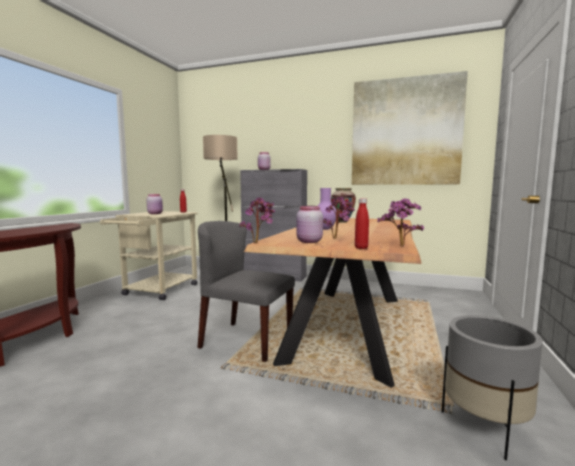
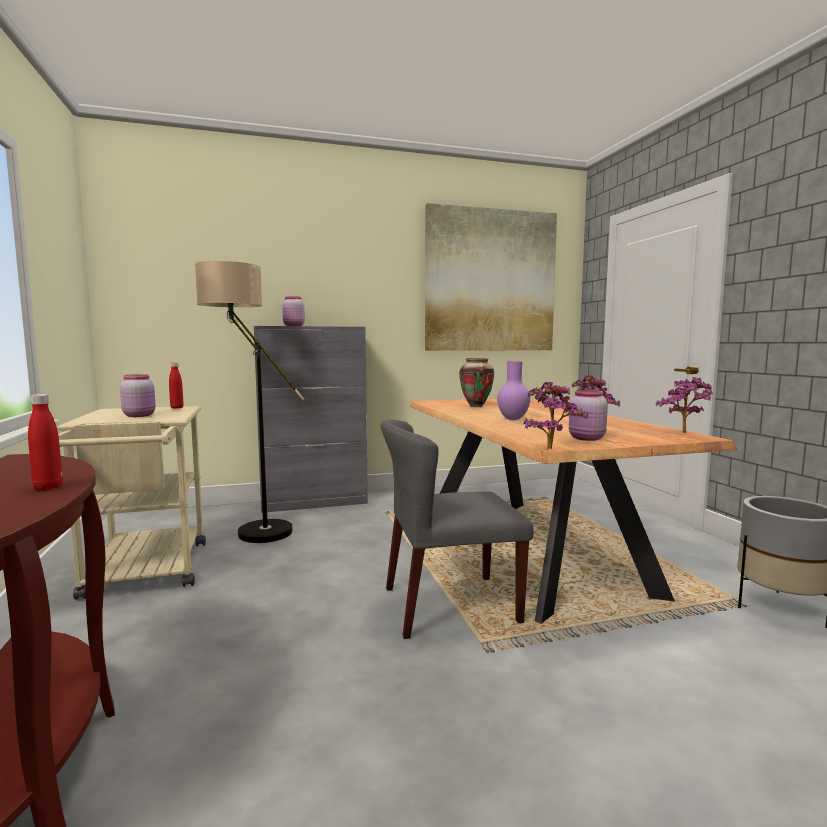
camera: 35 degrees left, 0 degrees up
(361, 248) = (666, 439): red bottle -> red bottle (48, 487)

